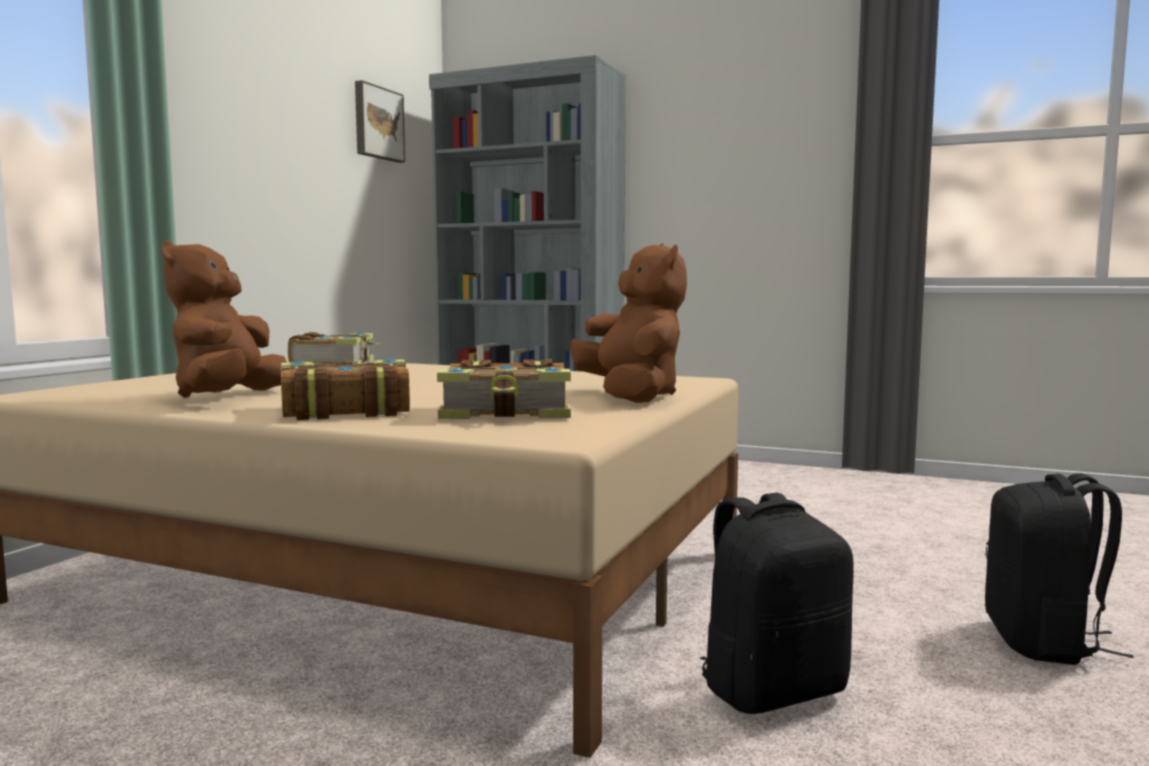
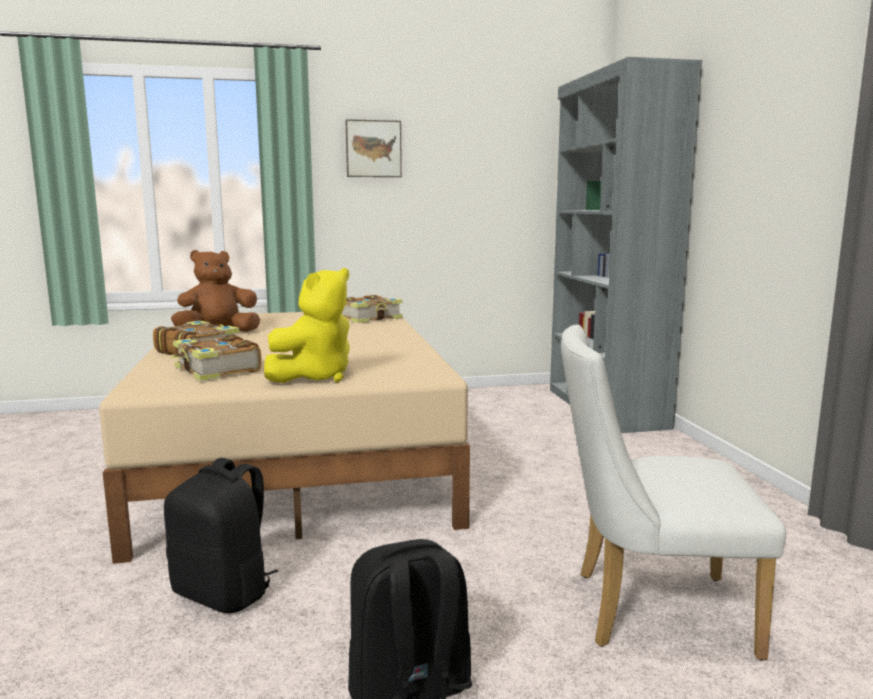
camera: 55 degrees right, 5 degrees up
(377, 123) = (517, 133): picture -> picture (373, 149)
(631, 396) = (315, 377): brown plush toy -> yellow plush toy
(944, 542) = (647, 611): none -> white chair

